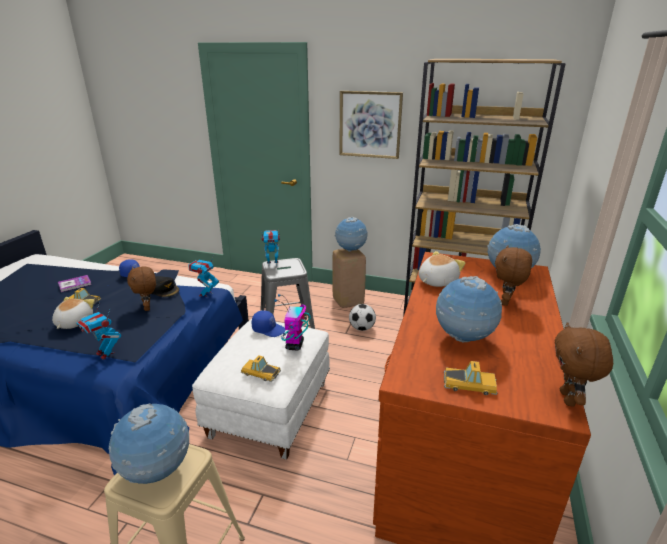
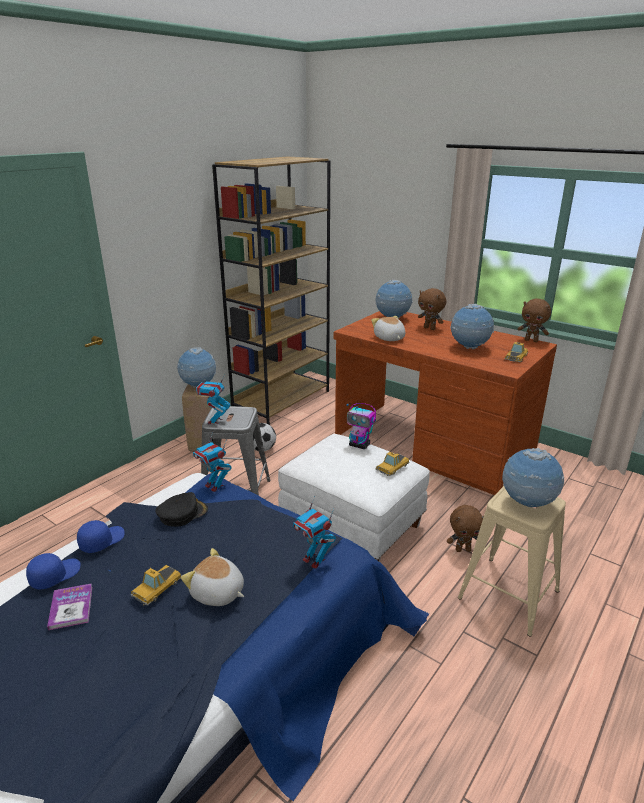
camera: 70 degrees left, 0 degrees up
(105, 354) = (314, 560): toy robot -> toy robot turned 75 degrees clockwise
(148, 308) = (221, 528): brown plush toy -> brown plush toy (463, 549)
(269, 329) = (324, 454): blue cap -> blue cap (54, 575)
(370, 124) = (168, 241): picture -> none

